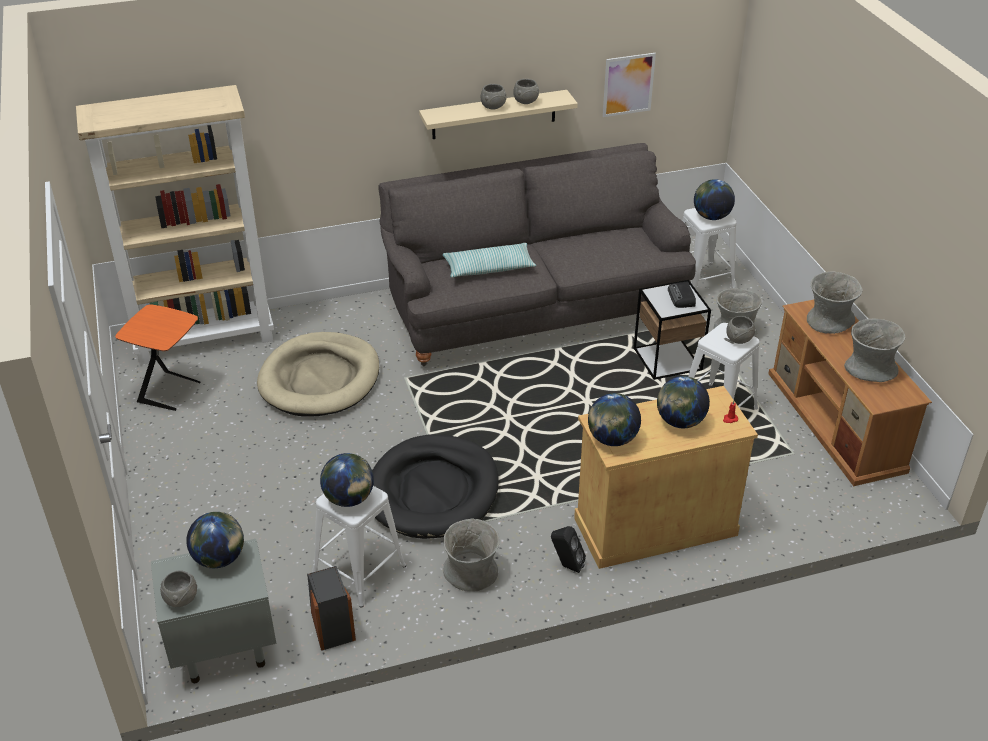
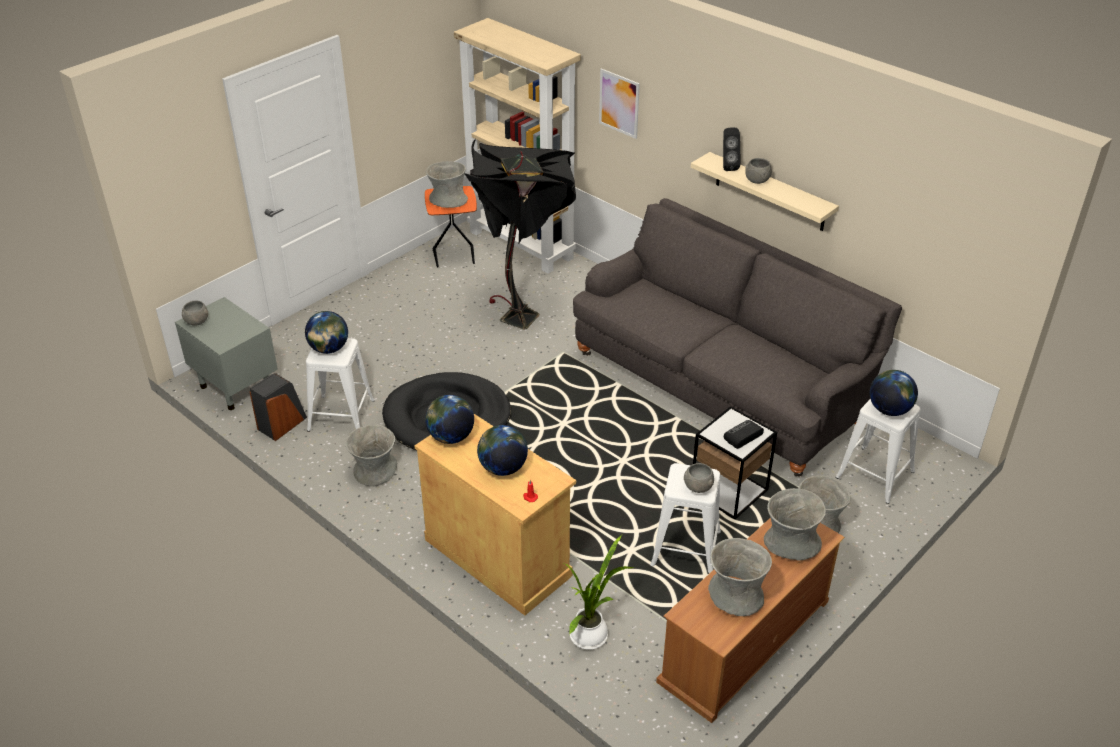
camera: 60 degrees right, 0 degrees up
(156, 328) = (448, 200): none -> grey vase
(219, 559) = (241, 321): globe -> none
(320, 379) = (525, 313): beige dog bed -> black floor lamp
(489, 268) = (661, 310): pillow -> none
(525, 102) = (787, 193): grey bowl -> none
(566, 565) = (416, 520): black speaker -> black speaker (727, 166)
(628, 84) = (900, 236): picture -> picture (619, 103)
(782, 503) = (591, 634): none -> potted plant

